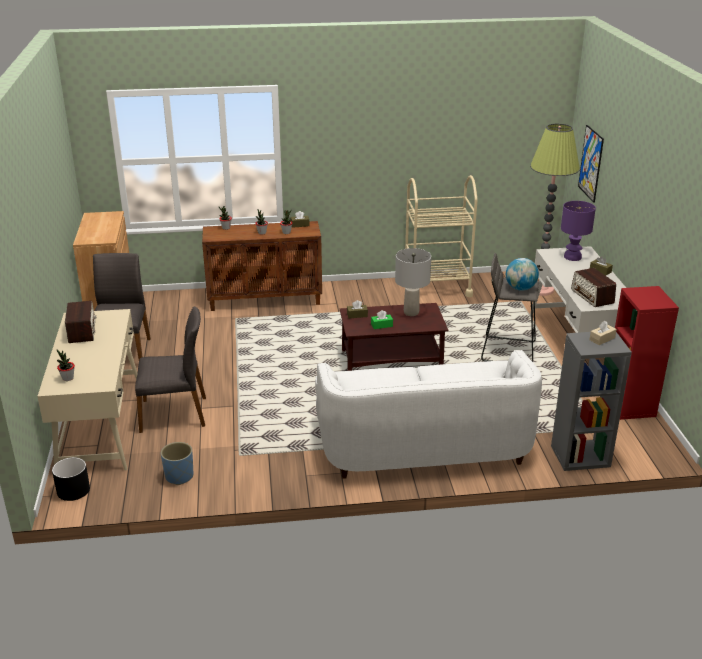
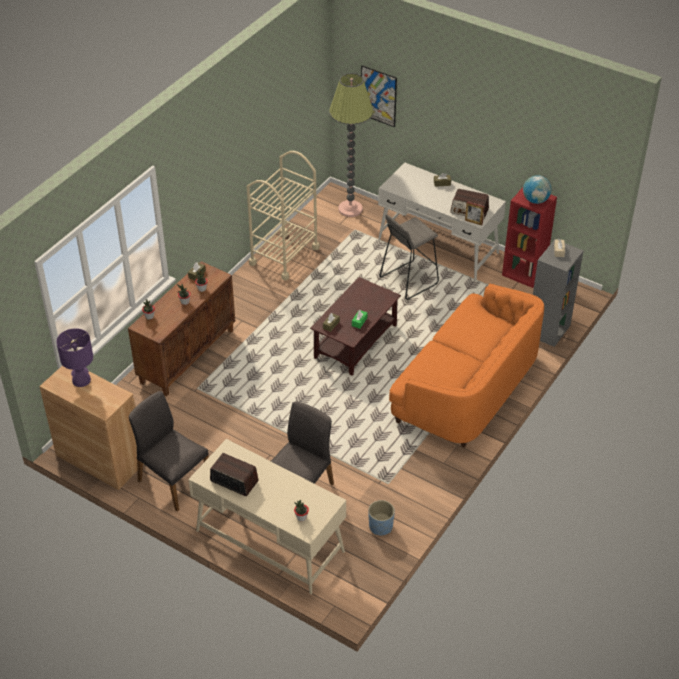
camera: 50 degrees left, 15 degrees up
(74, 490) = (340, 590): black planter -> none
(411, 312) = (358, 297): grey table lamp -> none
(423, 443) = (466, 388): white sofa -> orange sofa
(520, 288) = (418, 232): globe -> globe (535, 200)
(572, 257) = (409, 180): purple table lamp -> purple table lamp (81, 380)
(581, 304) = (473, 222): none -> picture frame

